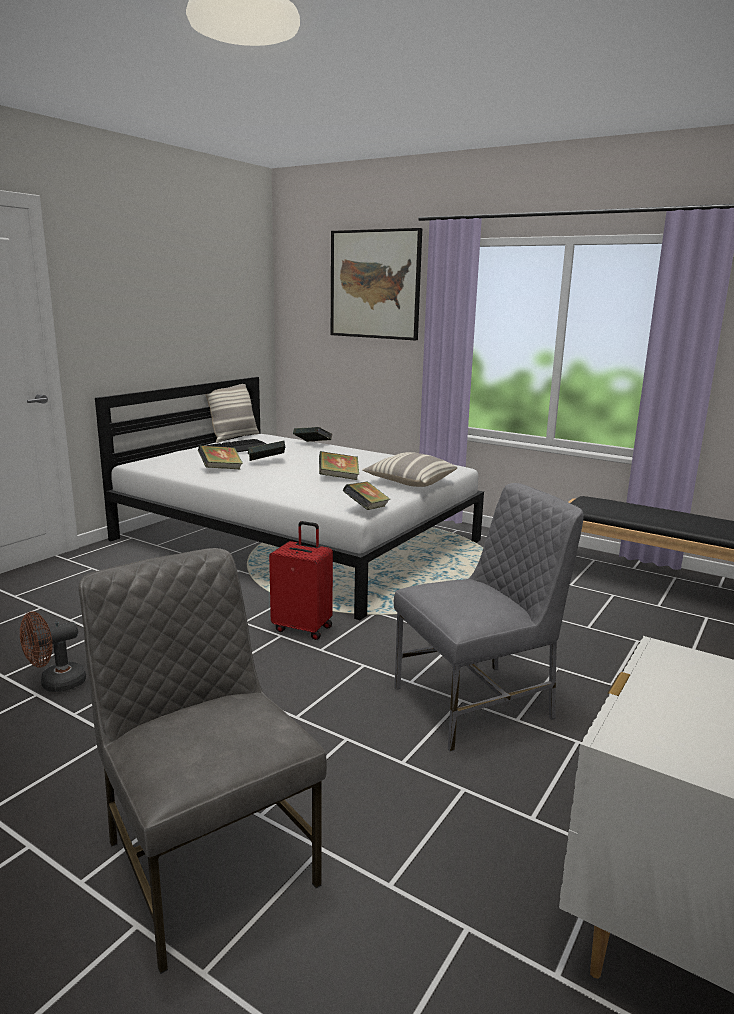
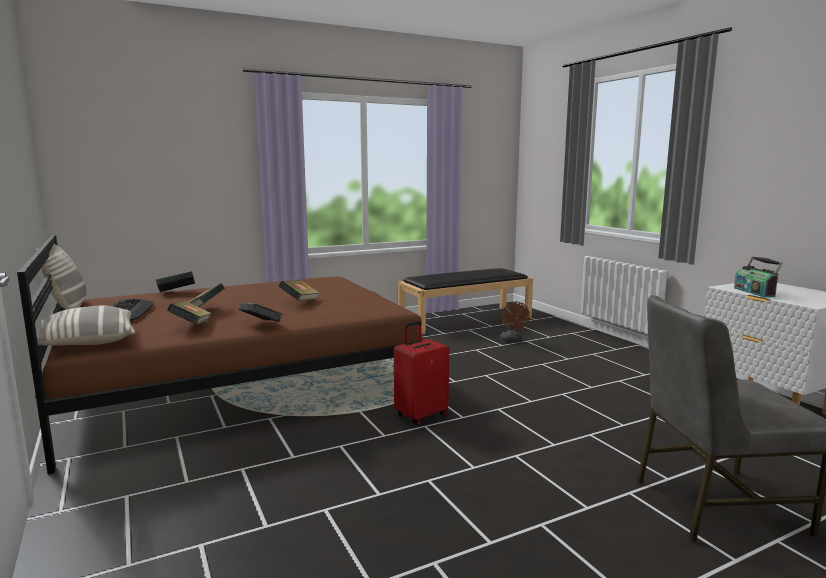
camera: 60 degrees left, 5 degrees down
(56, 684) = (421, 548): brown fan -> brown fan (512, 341)
(297, 539) = (238, 382): white bed -> brown bed
(366, 510) = (397, 308): book -> book (261, 325)
(375, 284) = (188, 128): picture -> none
(410, 482) = (348, 291): pillow -> pillow (87, 342)
(476, 703) = (568, 391): grey chair -> none
(661, 680) = (755, 292): none -> radio

